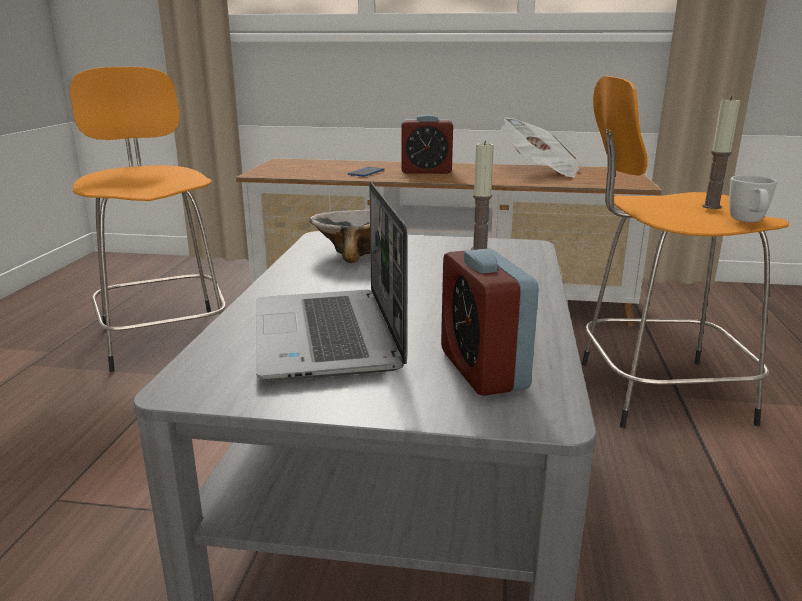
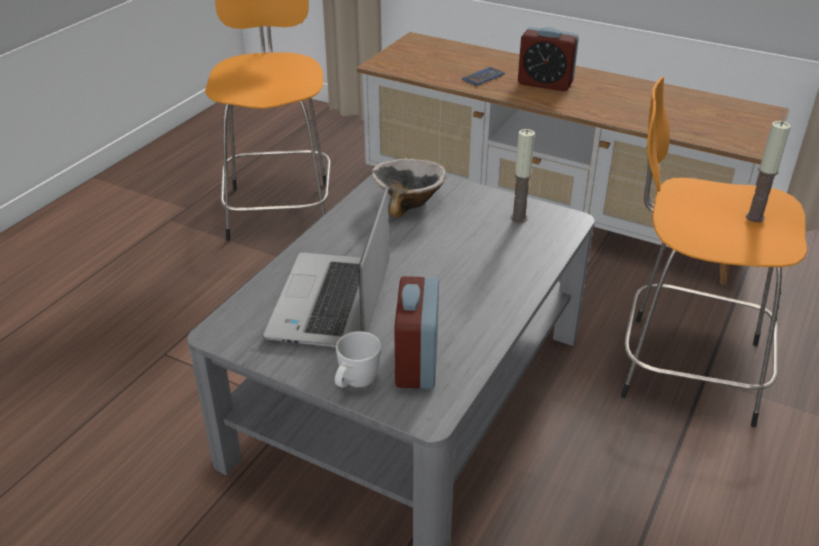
camera: 20 degrees right, 15 degrees up
(540, 170) = (668, 99): newspaper -> none
(748, 222) = (756, 253): white mug -> white mug (355, 384)

